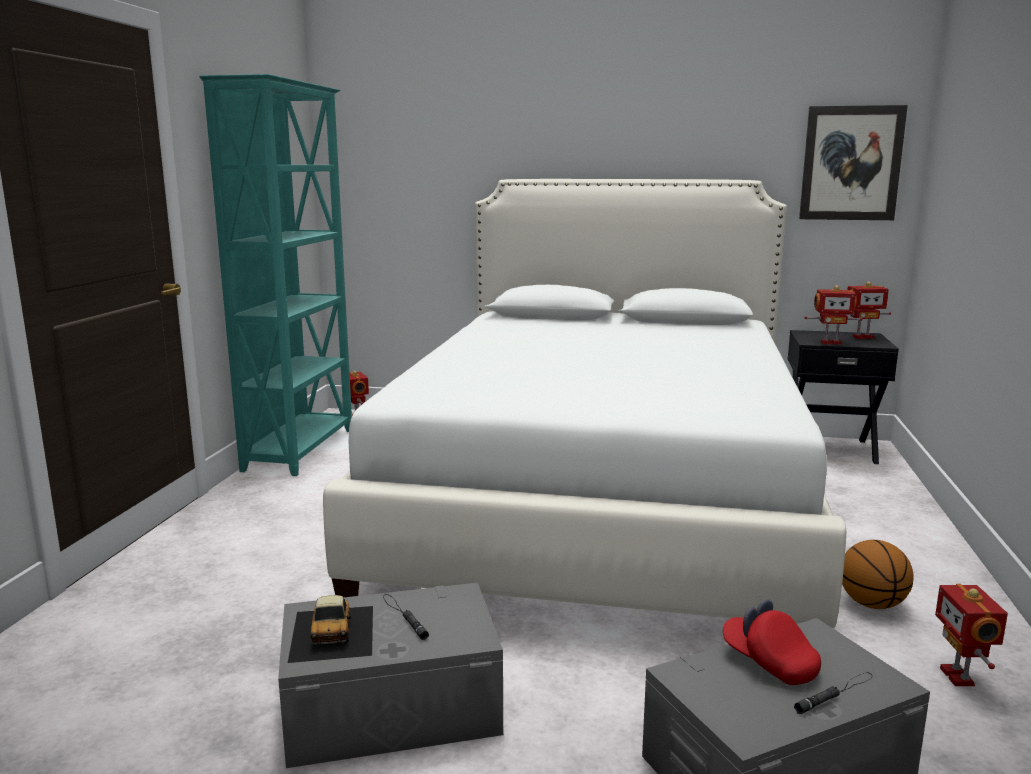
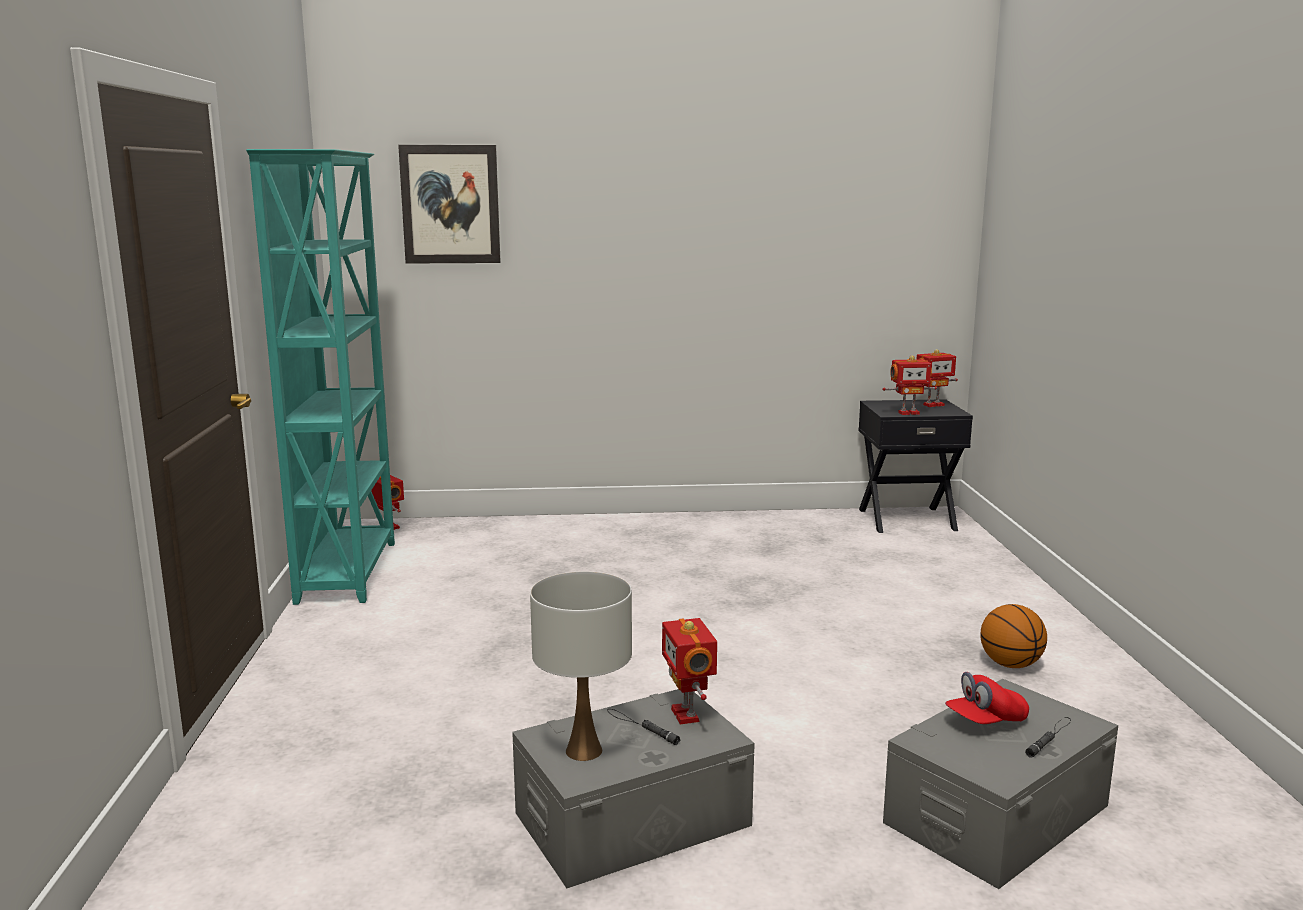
camera: 15 degrees left, 0 degrees up
(333, 632) = (584, 750): toy car -> white table lamp
(600, 501) = (715, 596): white bed -> none
(769, 663) = (985, 721): red cap -> red cap turned 60 degrees counterclockwise
(851, 163) = (912, 231): picture -> picture (450, 204)
(959, 677) = (1105, 717): toy robot -> toy robot (687, 715)

